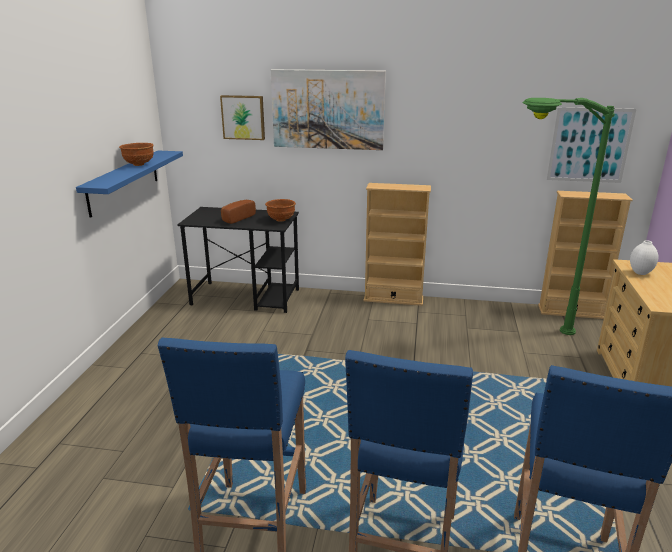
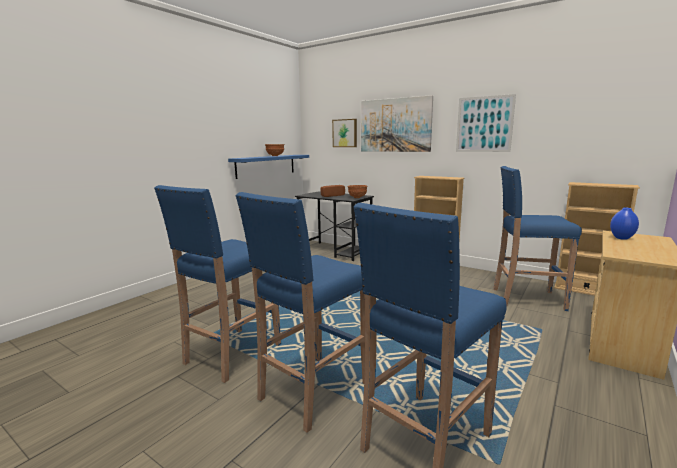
camera: 25 degrees right, 10 degrees down
(525, 337) = (526, 299): green floor lamp -> blue stool
(589, 145) = (599, 143): picture -> picture (484, 124)
(641, 273) = (622, 238): white vase -> blue vase

